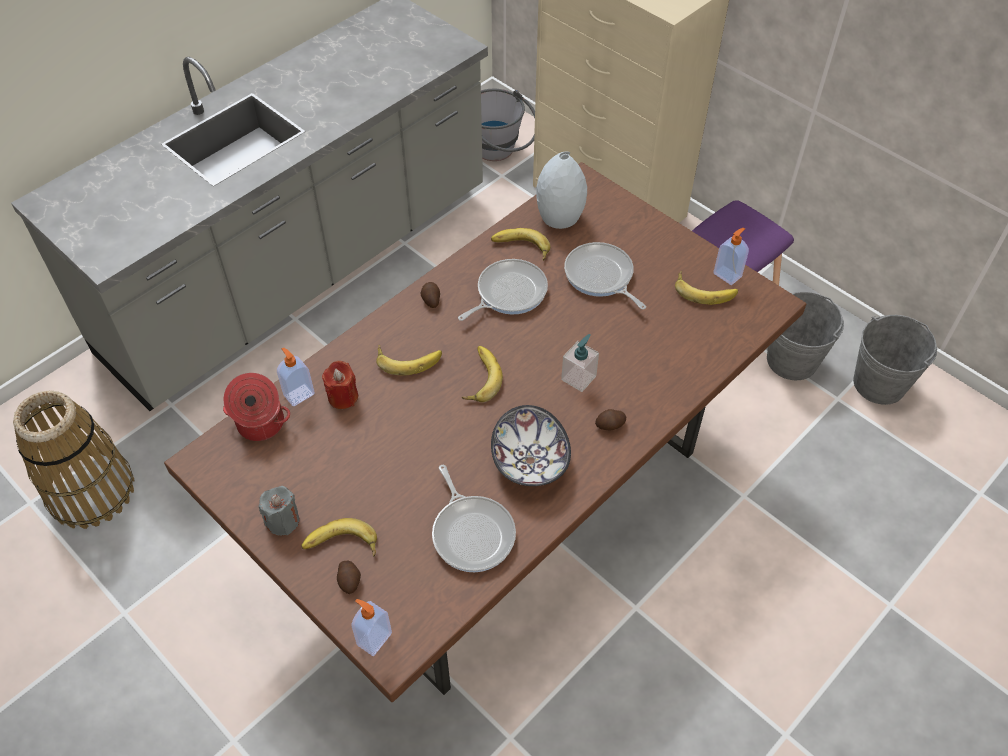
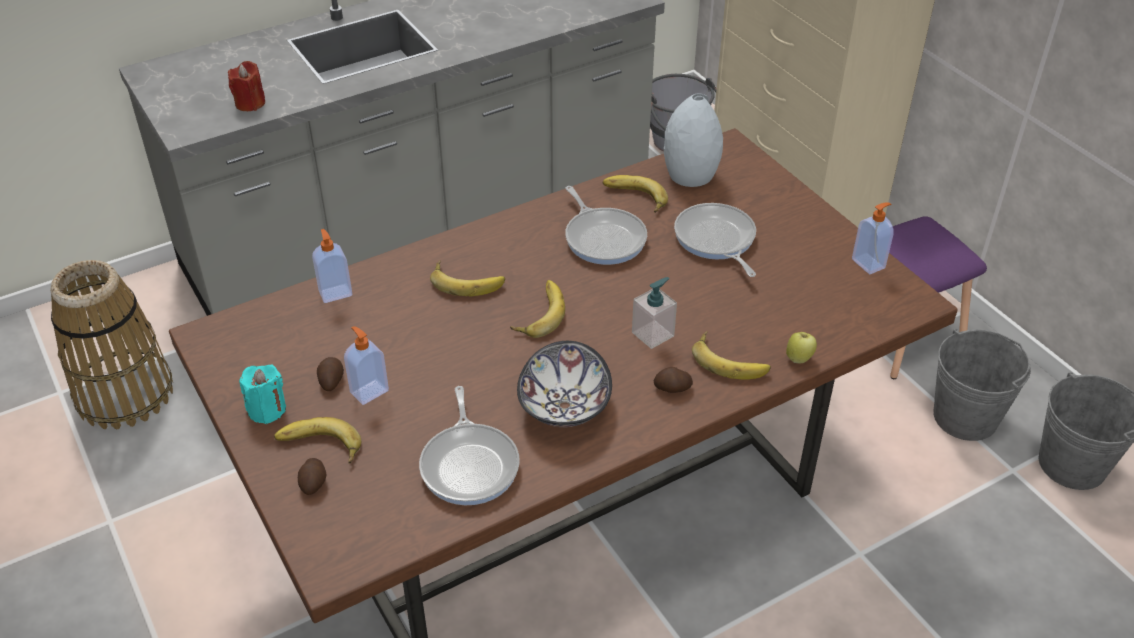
camera: 15 degrees right, 10 degrees down
(260, 424) = (282, 313): cooking pot -> none
(283, 521) = (267, 409): grey candle -> turquoise candle
(343, 397) = (381, 304): red candle -> red candle (250, 103)
(373, 638) = (316, 547): soap dispenser -> soap dispenser (368, 391)
(431, 299) = (514, 229): potato -> potato (331, 380)
(508, 293) = (603, 238): frying pan -> frying pan turned 90 degrees clockwise
(700, 375) = (799, 358): none -> apple
(705, 290) = (835, 273): banana -> banana (730, 360)

